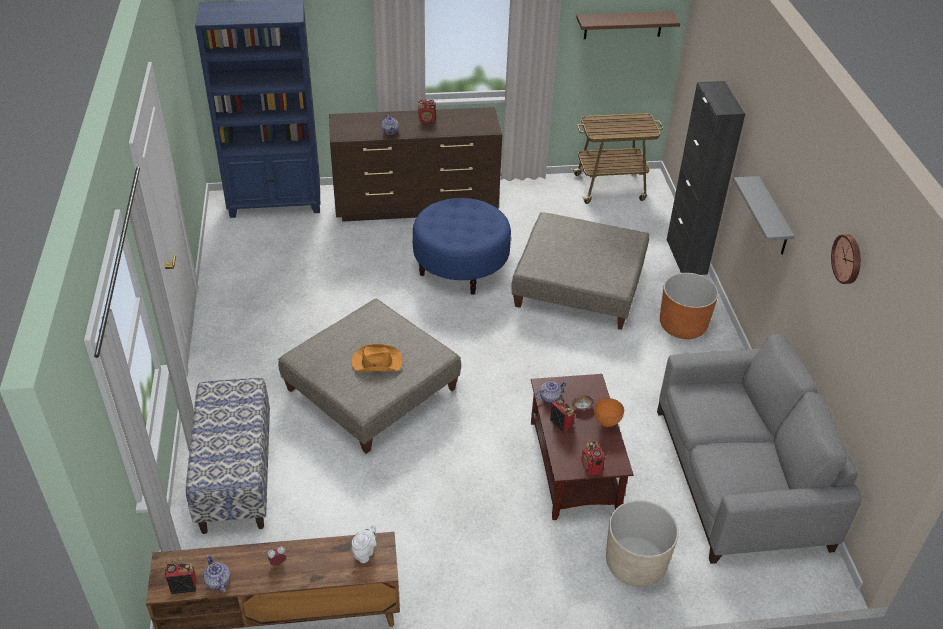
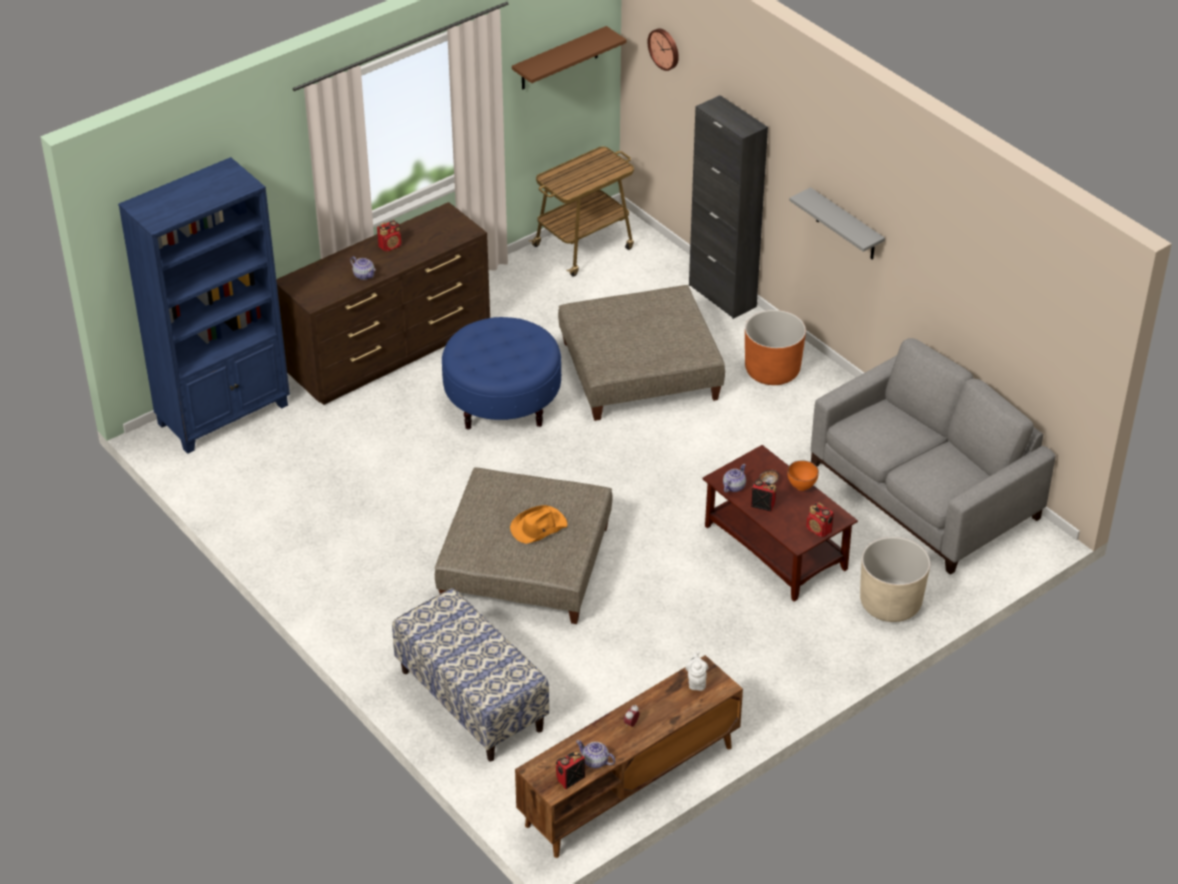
camera: 30 degrees left, 0 degrees up
(848, 259) = (964, 244): wall clock -> wall clock (665, 48)

